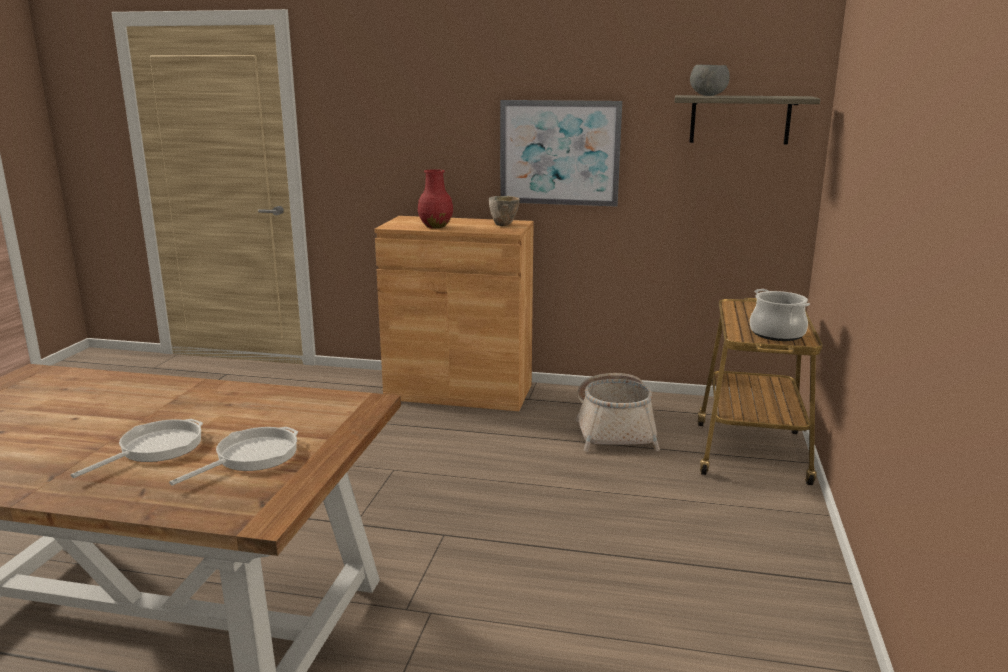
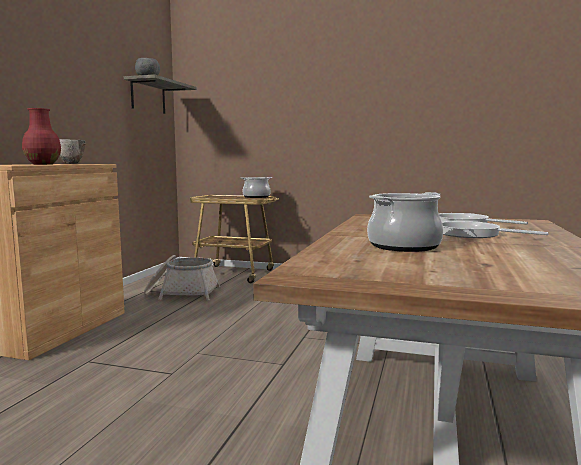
camera: 85 degrees left, 10 degrees down
(108, 407) = (404, 246): none -> cooking pot
(559, 153) = (70, 108): picture -> none

